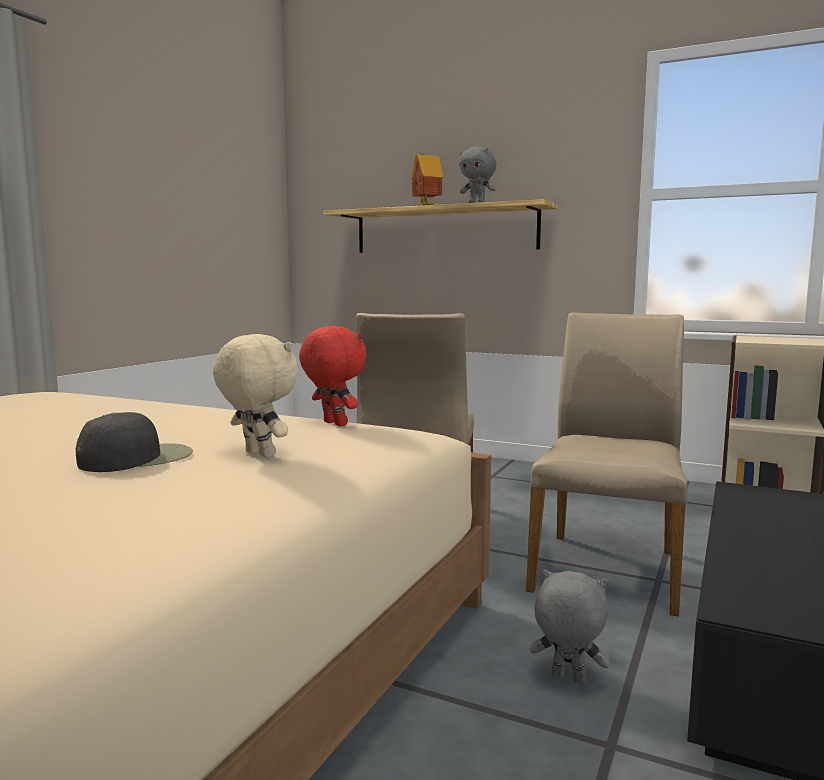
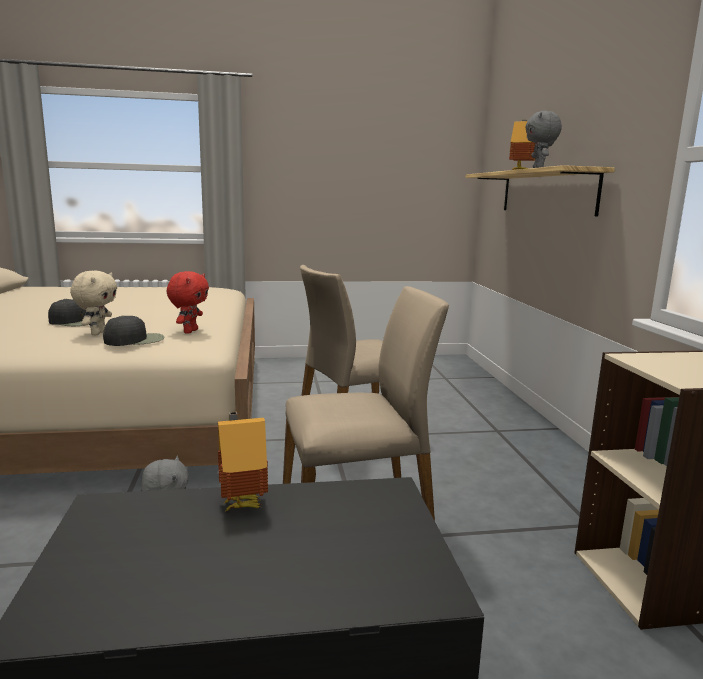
camera: 55 degrees right, 5 degrees up
(347, 444) = (135, 340): none -> black cap
(756, 542) = (242, 504): none -> toy house

